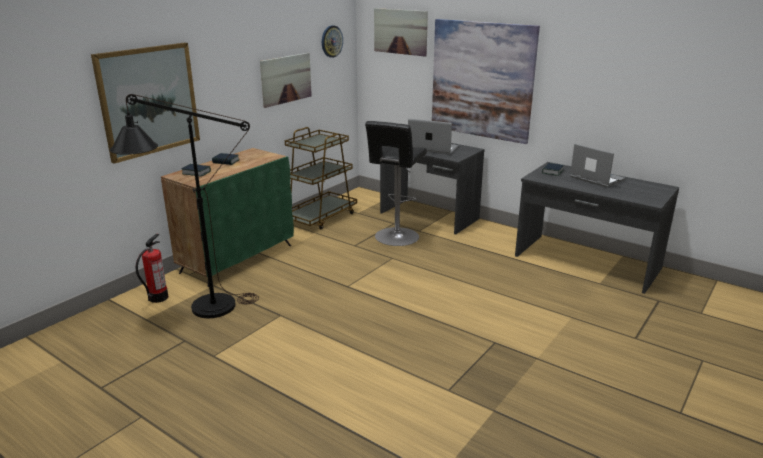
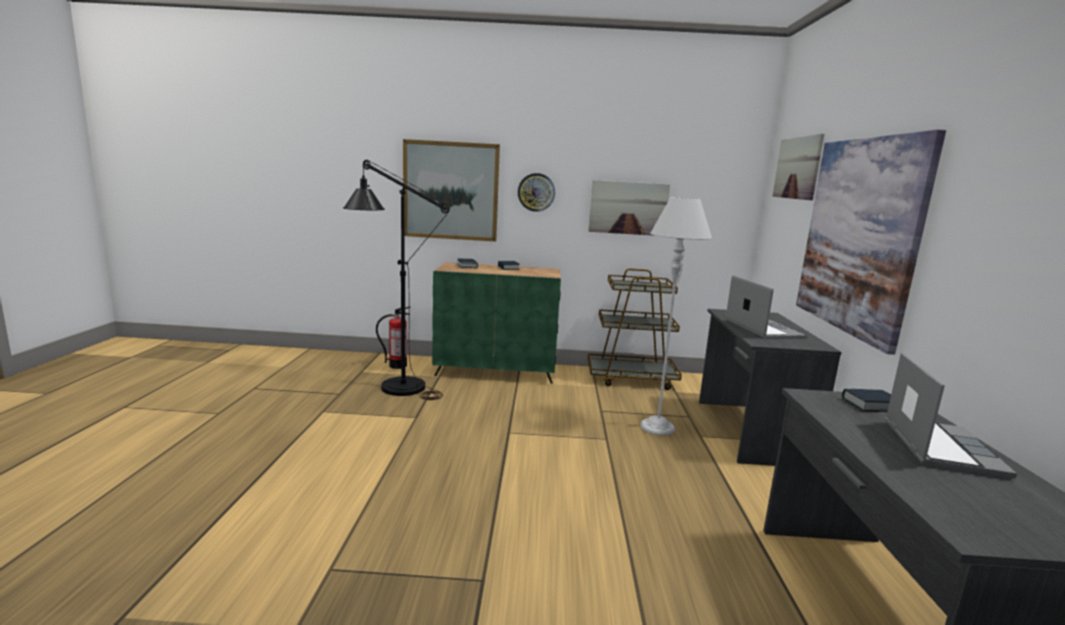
camera: 55 degrees right, 10 degrees down
(331, 41) = (714, 178): wall clock -> wall clock (536, 192)
(395, 238) = (657, 427): black stool -> grey floor lamp

